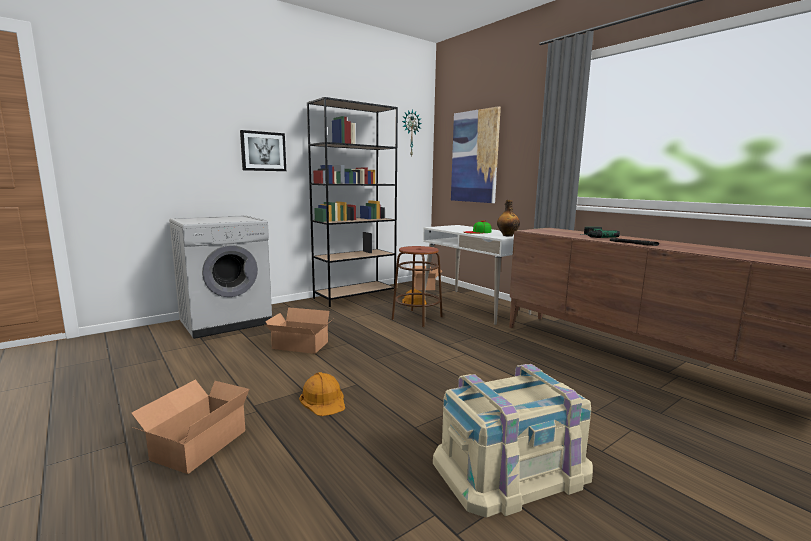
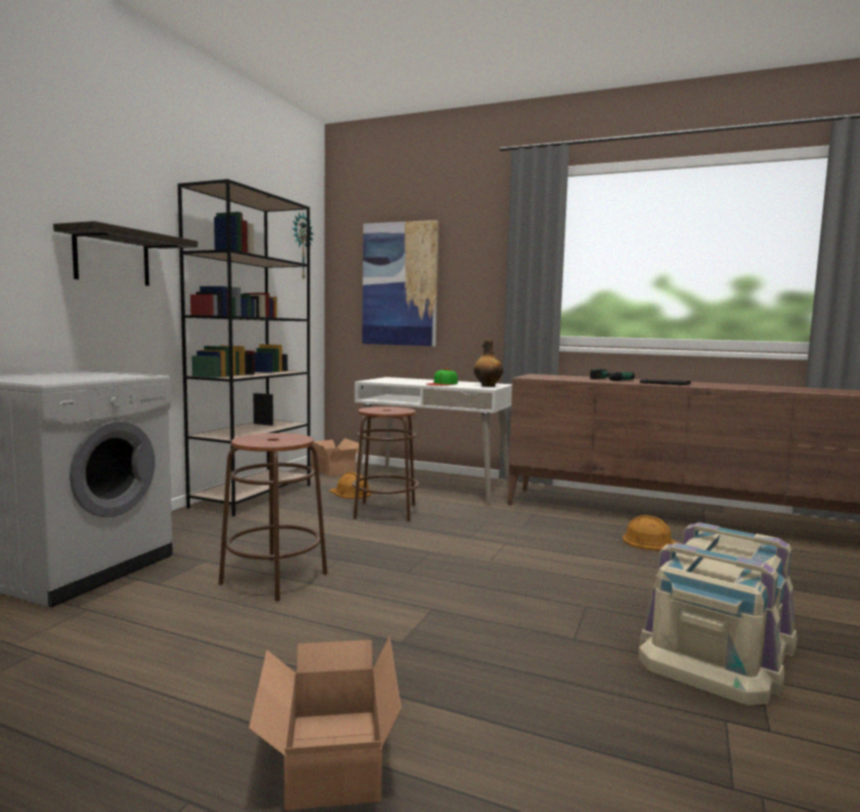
camera: 30 degrees left, 5 degrees down
(263, 151) = (112, 258): picture -> shelf
(300, 346) = (274, 578): cardboard box -> brown stool
(323, 400) = (420, 639): orange hard hat -> orange hard hat (652, 543)

